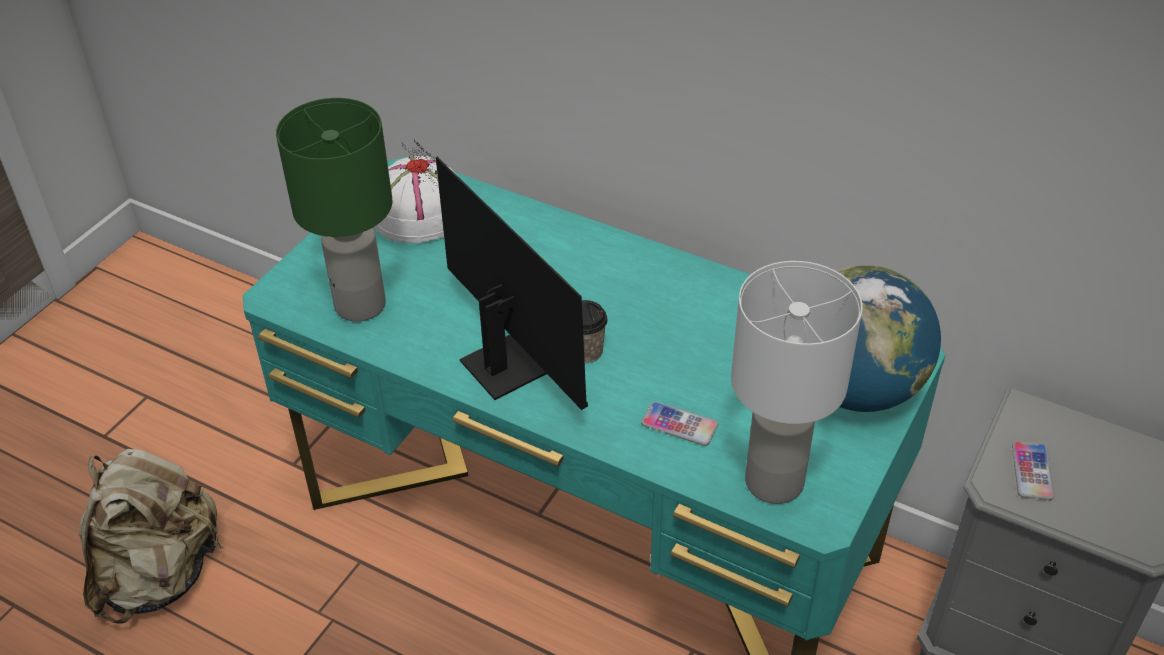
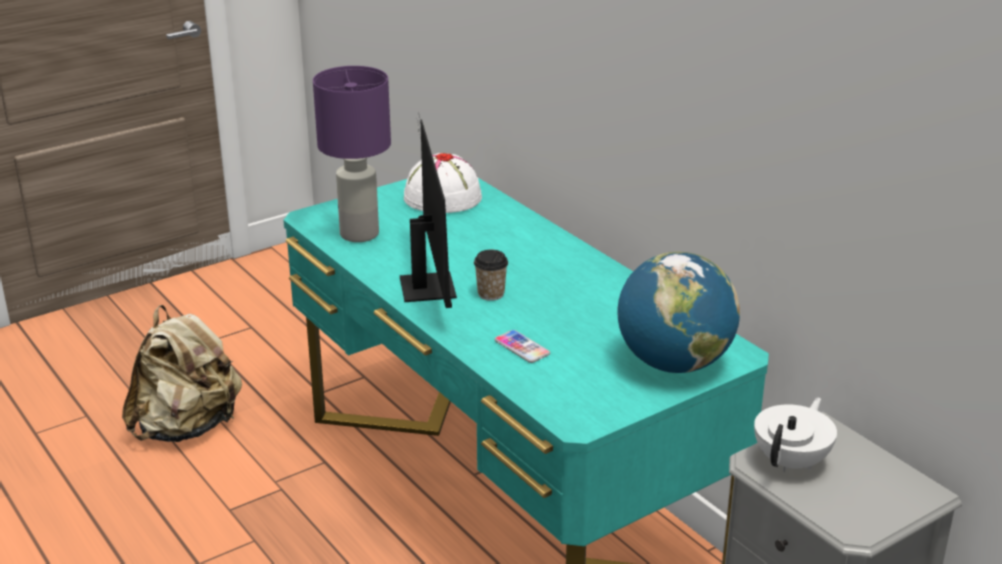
camera: 25 degrees right, 15 degrees down
(360, 306) = (358, 234): green table lamp -> purple table lamp
(772, 481) = (561, 394): white table lamp -> none
(1032, 471) = (792, 461): phone -> white teapot

